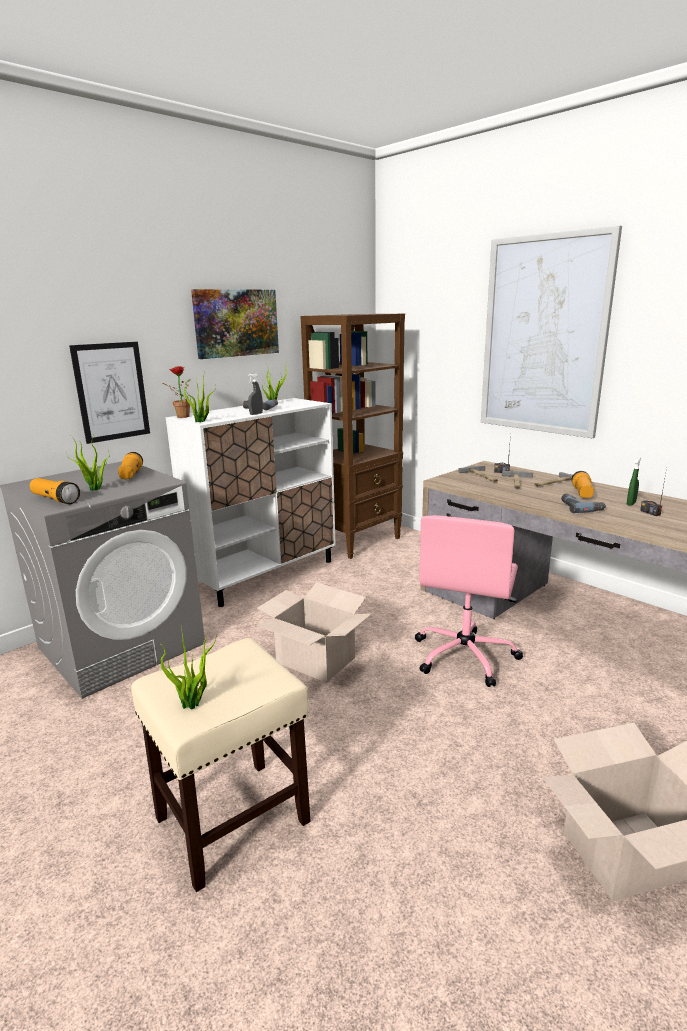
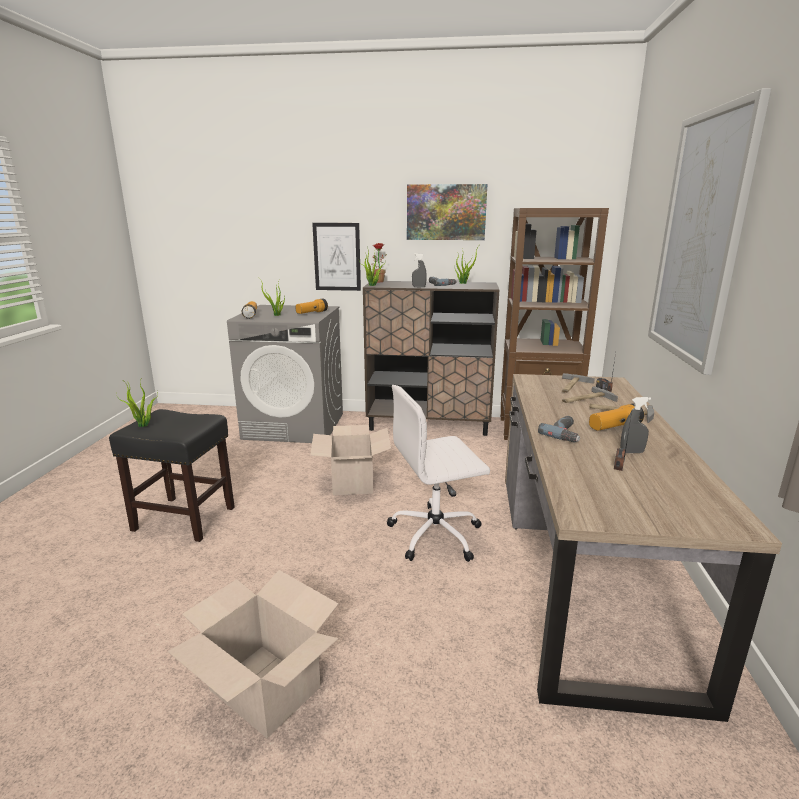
camera: 50 degrees right, 0 degrees up
(234, 819) = (185, 518): beige stool -> black stool
(265, 574) = (429, 424): white cabinet -> brown cabinet
(465, 656) = (437, 534): pink office chair -> white office chair
(631, 503) = (632, 452): green spray bottle -> grey spray bottle

